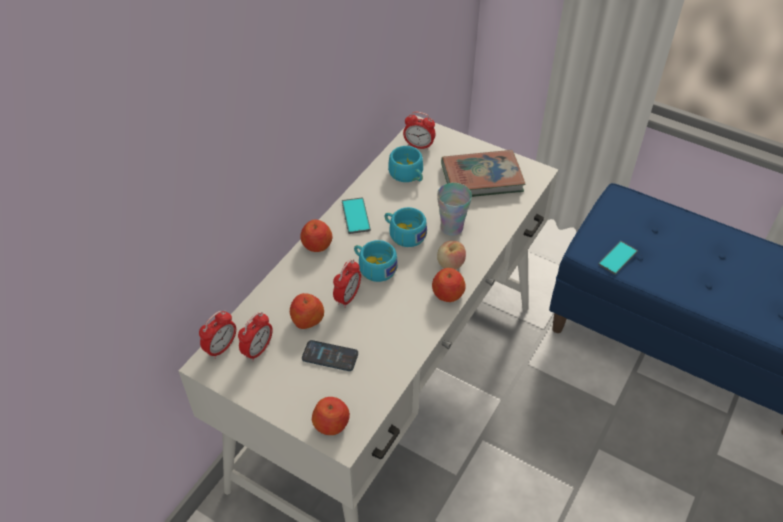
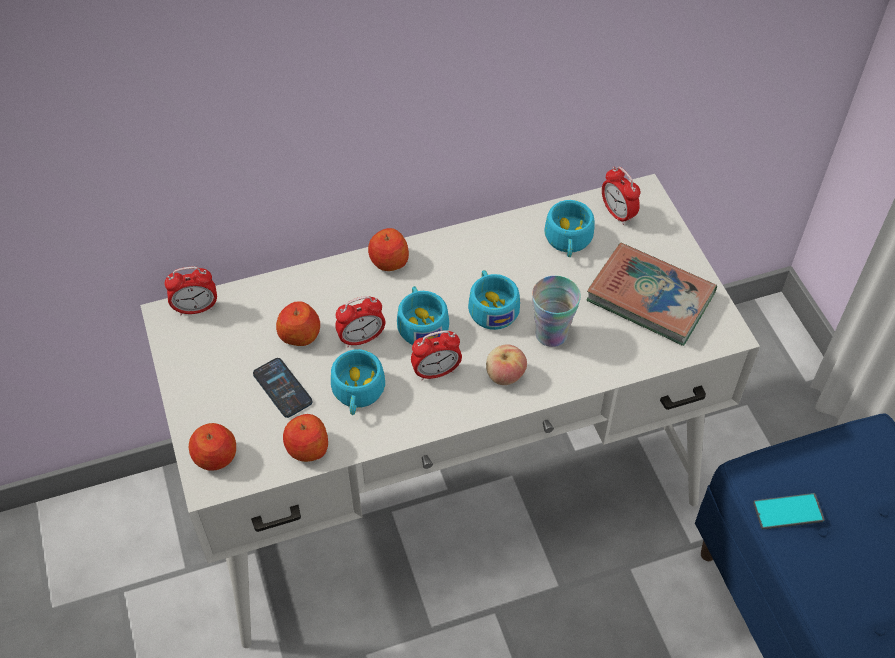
camera: 40 degrees right, 5 degrees up
(258, 350) = (225, 334): alarm clock -> alarm clock (436, 372)
(355, 216) = (461, 254): phone -> none
(379, 329) = (357, 394): none -> turquoise cup
(447, 294) = (466, 406): apple -> apple (307, 448)

